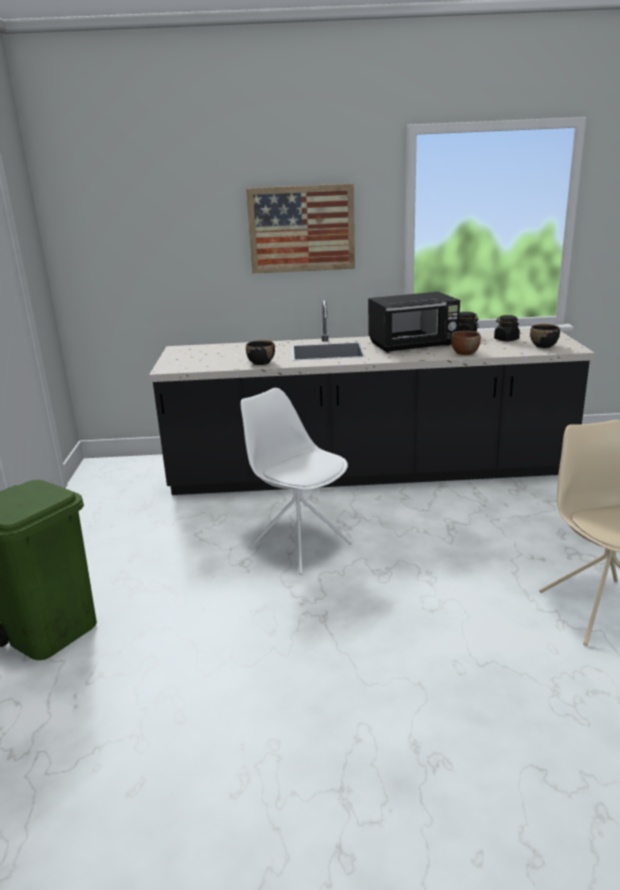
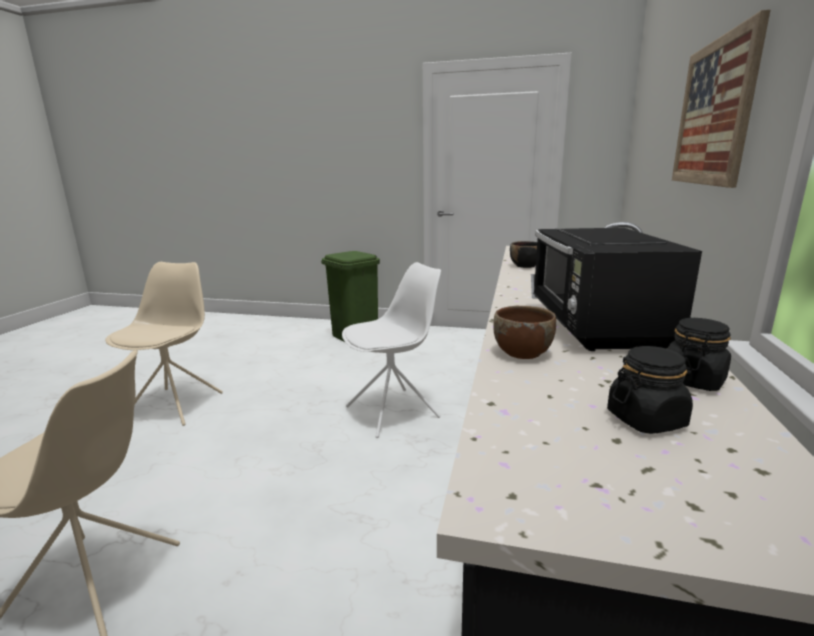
camera: 105 degrees right, 5 degrees down
(358, 729) = (176, 405): none -> beige chair
(543, 345) = (561, 456): black bowl -> none

